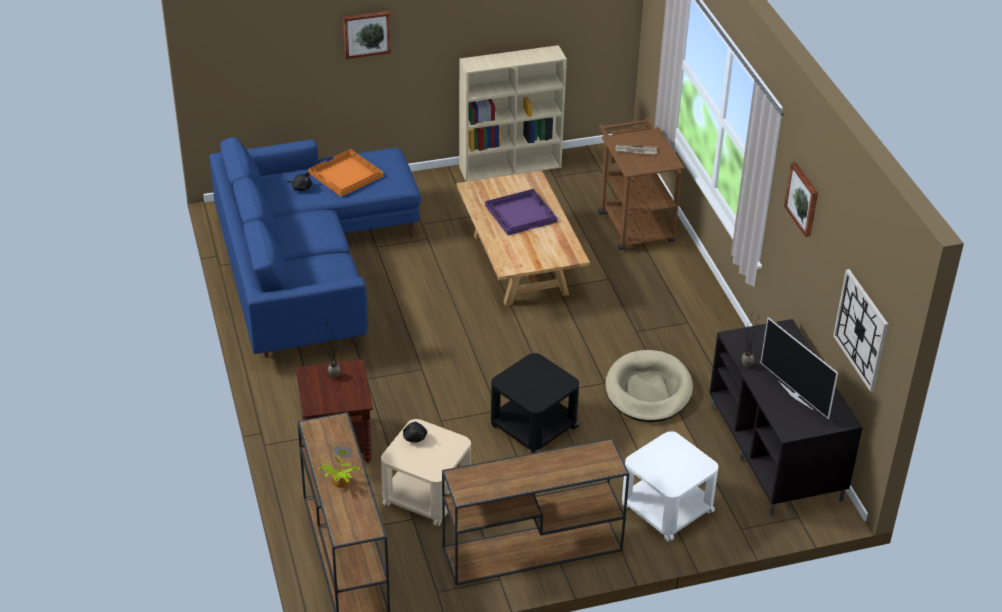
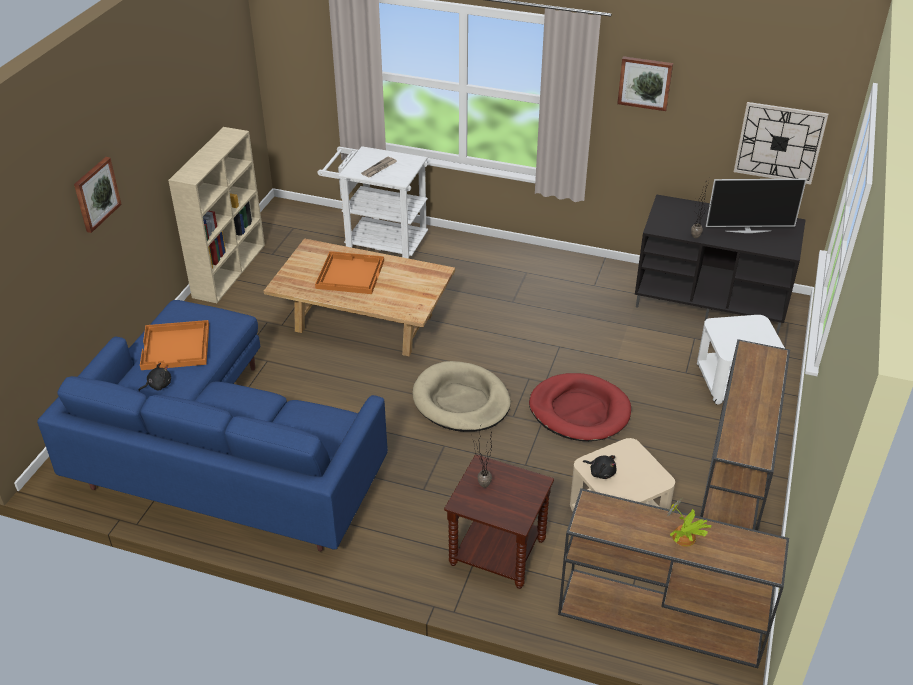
camera: 55 degrees left, 0 degrees up
(521, 213) = (350, 274): purple tray -> orange tray
(533, 426) = (579, 411): black side table -> red dog bed
(633, 222) = (378, 242): brown cart -> white cart
(648, 390) = (588, 328): beige dog bed -> beige dog bed (461, 401)

